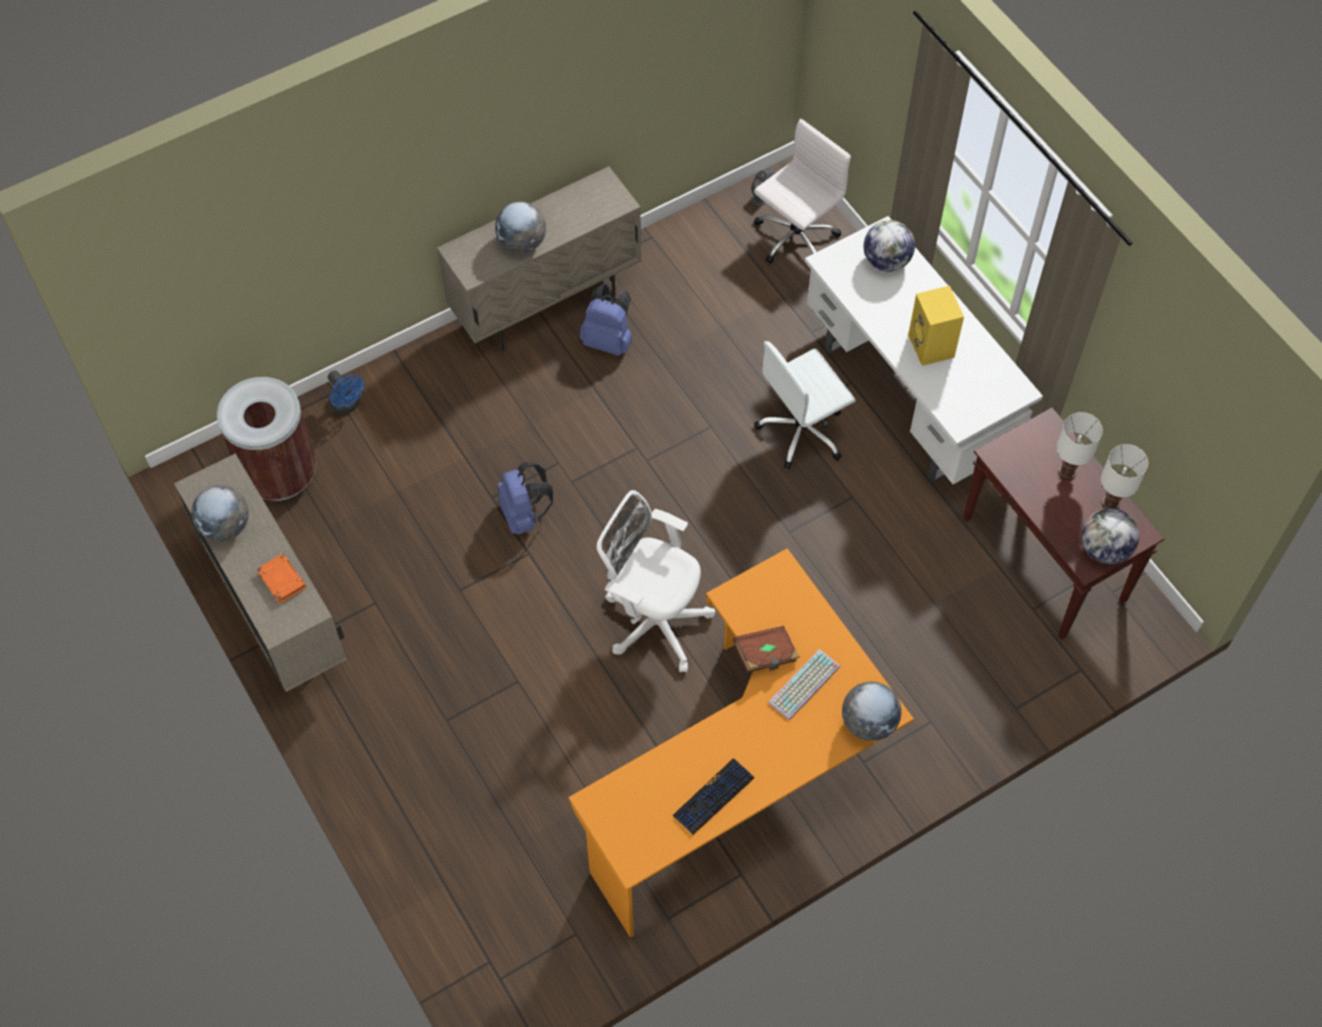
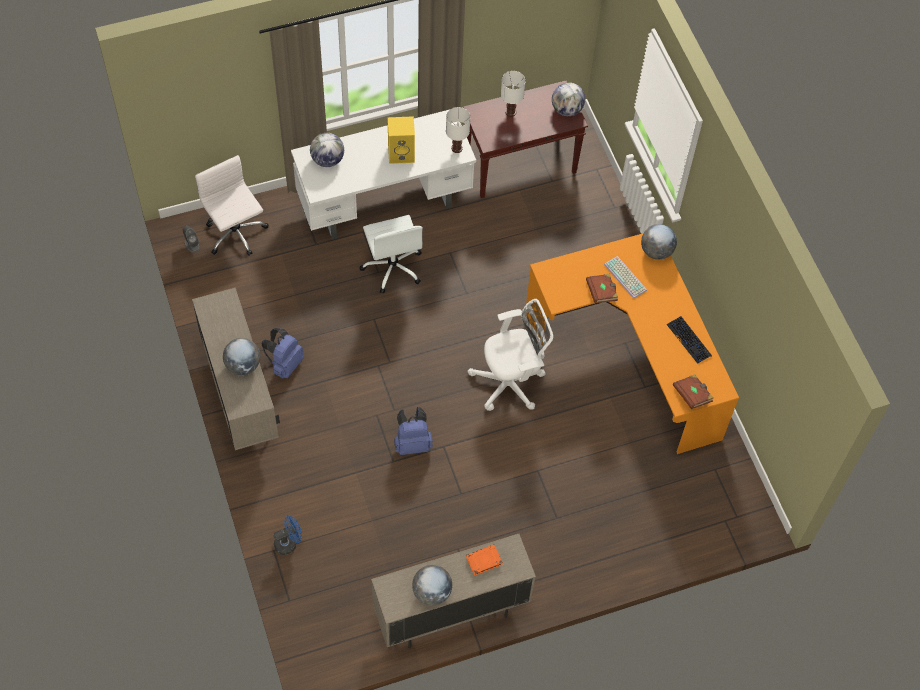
camera: 80 degrees left, 0 degrees up
(280, 473) = (334, 597): brown trash can -> none
(612, 816) = (692, 395): none -> brown book
(653, 619) = (511, 383): white office chair -> white office chair turned 150 degrees counterclockwise
(1109, 503) = (537, 98): white table lamp -> white table lamp (456, 148)

